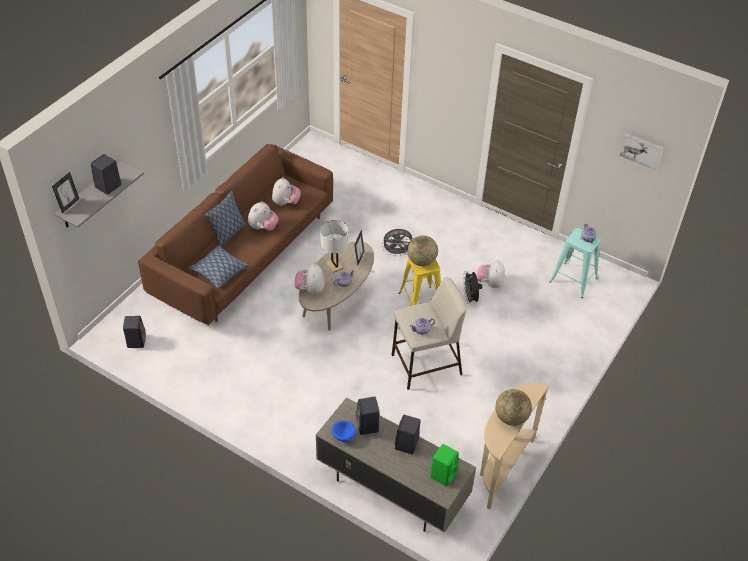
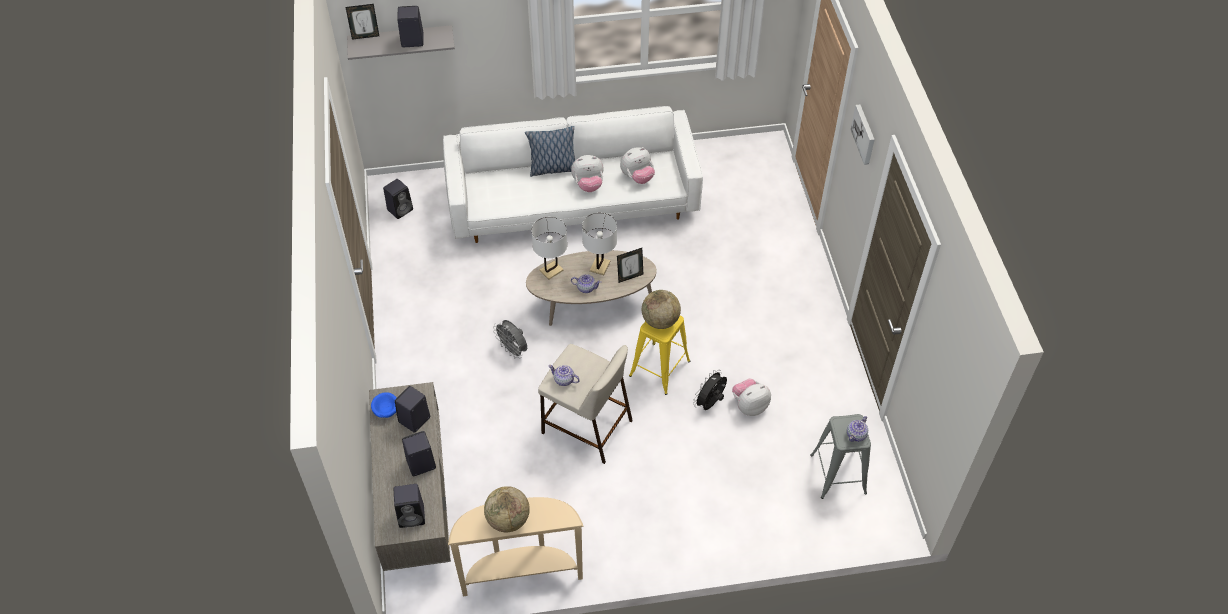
camera: 50 degrees right, 5 degrees up
(218, 271) = (502, 195): pillow -> none
(244, 254) = (573, 202): brown sofa -> white sofa
(310, 289) = (551, 270): plush toy -> white table lamp
(397, 252) = (704, 306): grey fan -> grey fan (513, 350)
(443, 474) = (412, 515): green speaker -> black speaker
(573, 280) = (838, 474): turquoise stool -> grey stool
(641, 150) = (950, 373): picture -> picture (864, 134)

